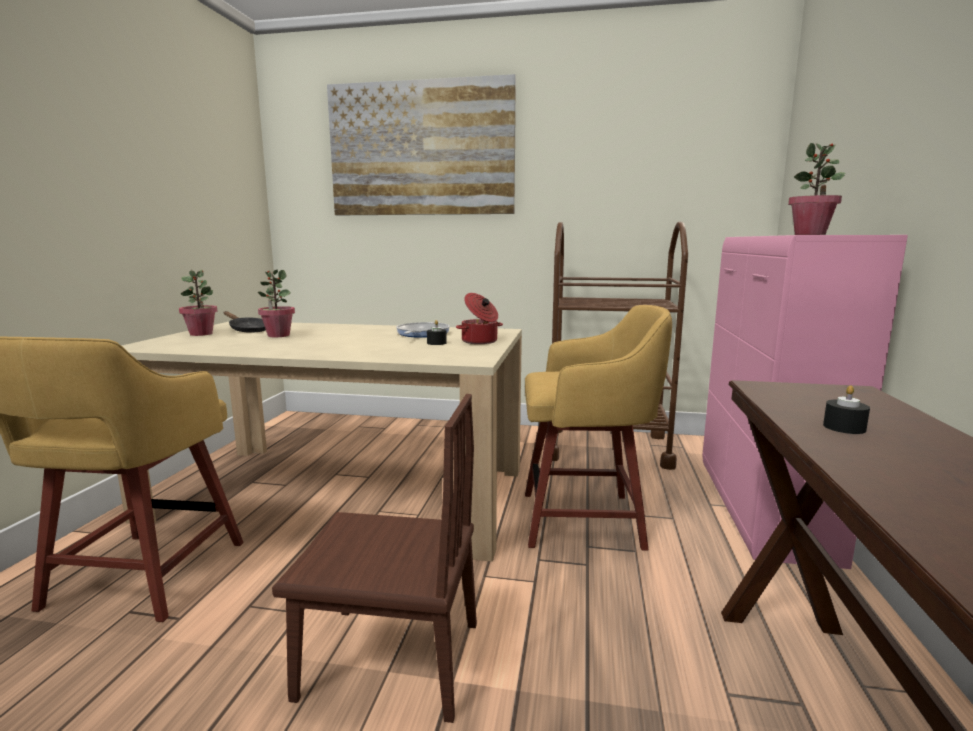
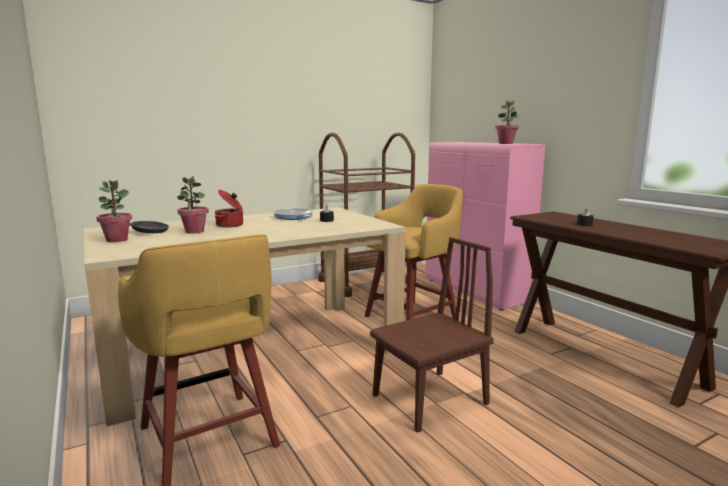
camera: 40 degrees left, 0 degrees up
(421, 149) = (206, 70): picture -> none
(480, 341) = (347, 216): cooking pot -> cooking pot (230, 225)

